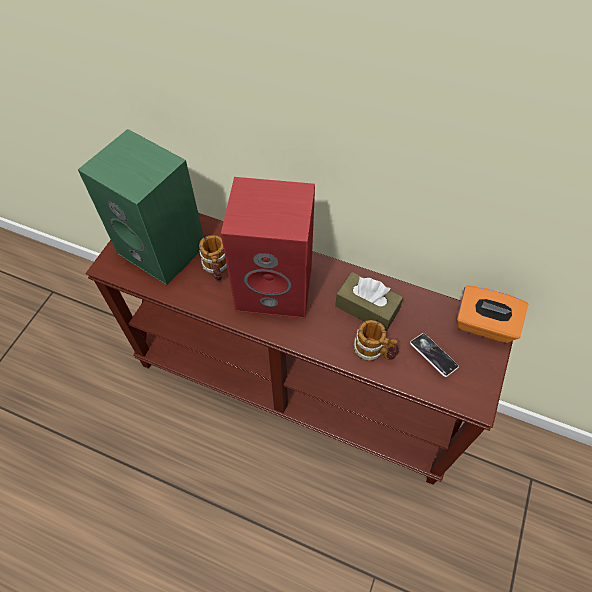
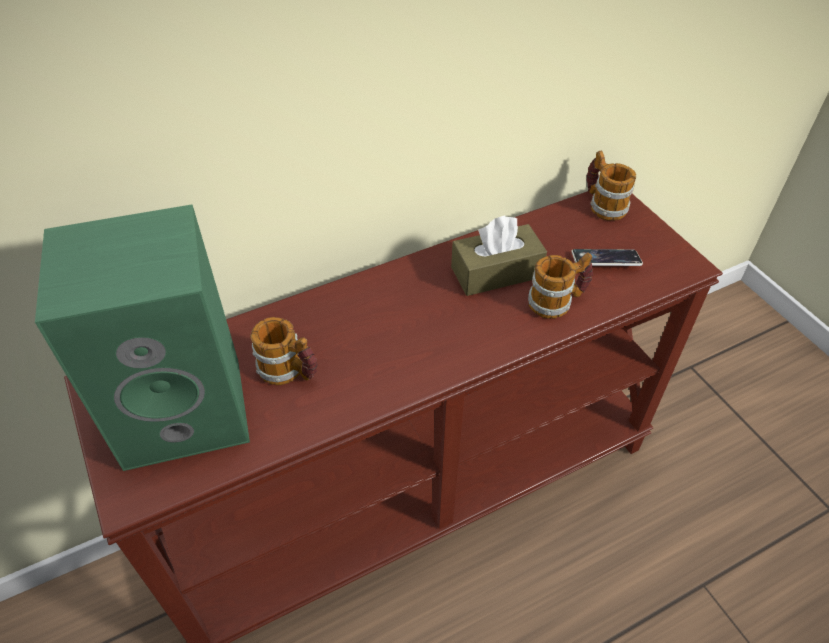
camera: 50 degrees left, 10 degrees down
(276, 287) = (383, 330): red speaker -> none
(484, 325) = (603, 204): orange tissue box -> mug

